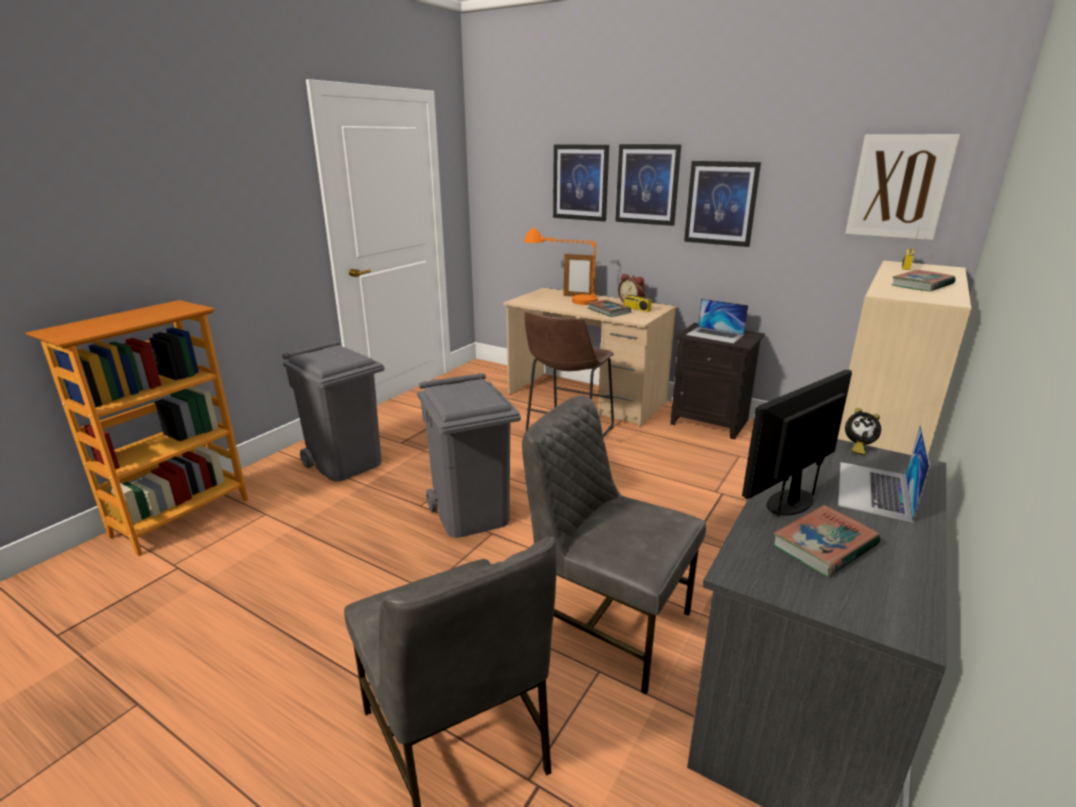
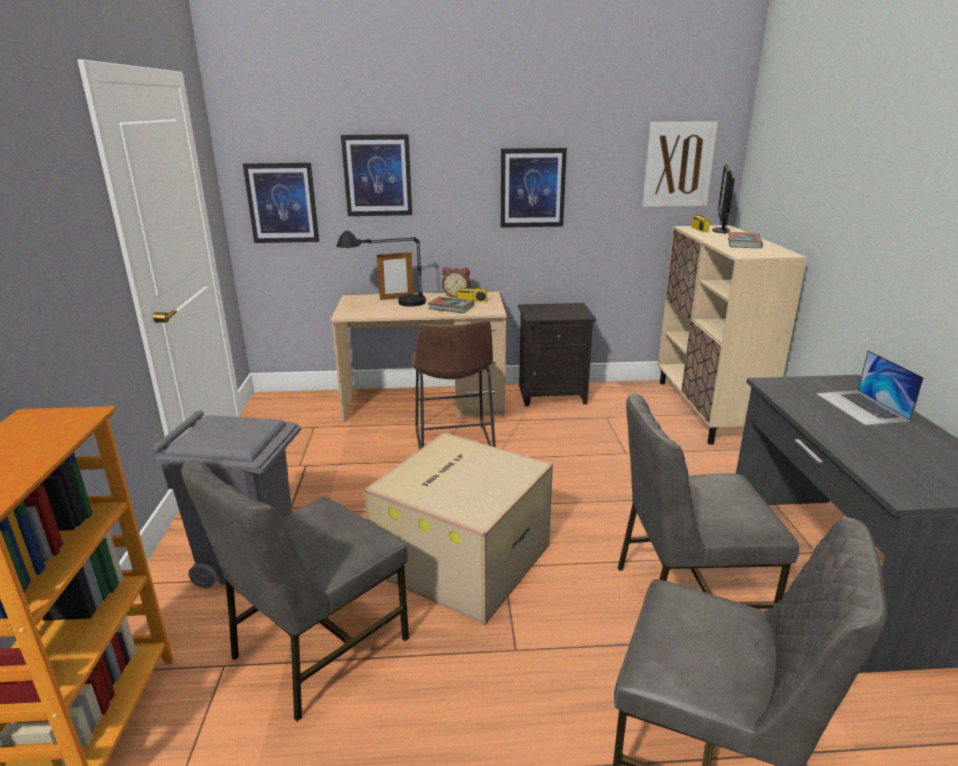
camera: 35 degrees left, 0 degrees up
(318, 528) = (316, 648): none -> grey chair
(472, 514) = (462, 557): grey trash can -> cardboard box
(562, 300) = (387, 304): orange table lamp -> black table lamp
(647, 184) = (455, 174): picture -> picture (282, 203)
(715, 335) = (552, 312): laptop -> none
(790, 501) = (840, 433): monitor -> monitor (720, 230)
(824, 545) = (904, 456): book -> none
(857, 447) = (805, 379): alarm clock -> none

